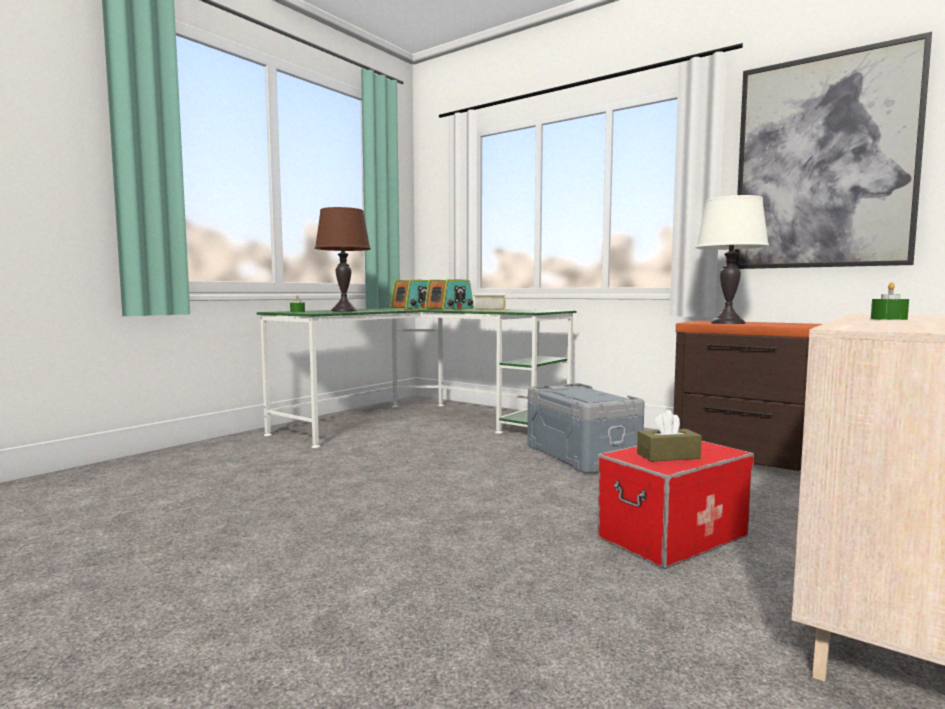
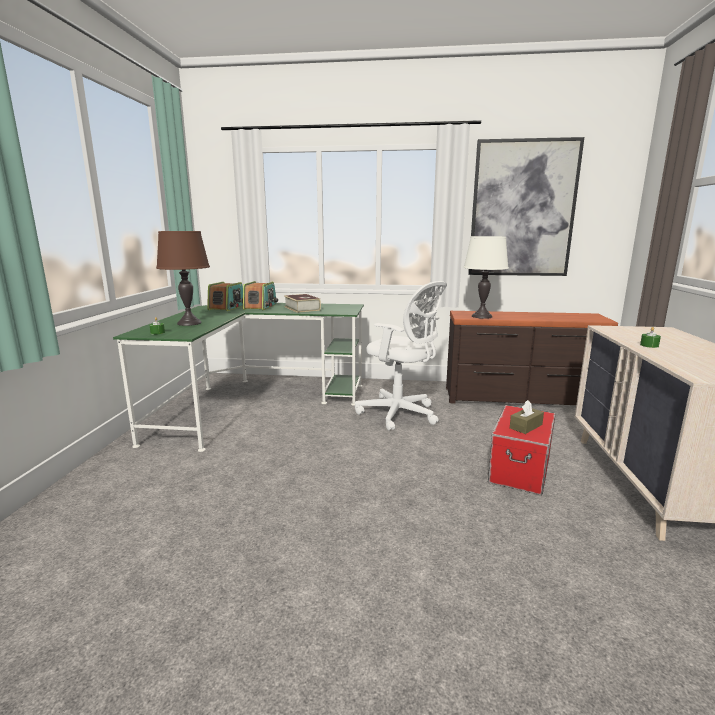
camera: 30 degrees left, 10 degrees up
(580, 455) = (400, 414): grey storage box -> white office chair

